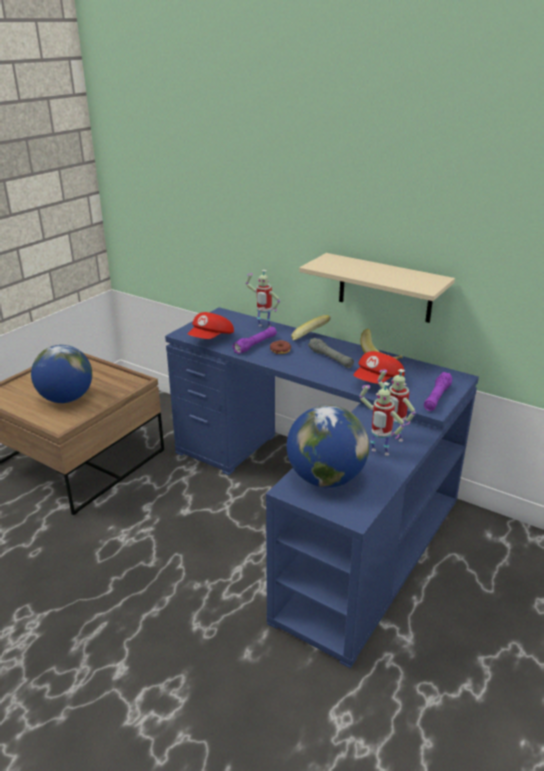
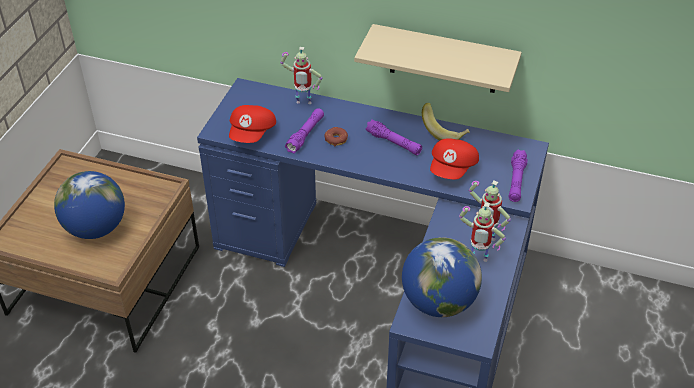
camera: 15 degrees left, 15 degrees up
(309, 339) = (361, 116): banana -> none
(330, 359) = (394, 143): grey flashlight -> purple flashlight

